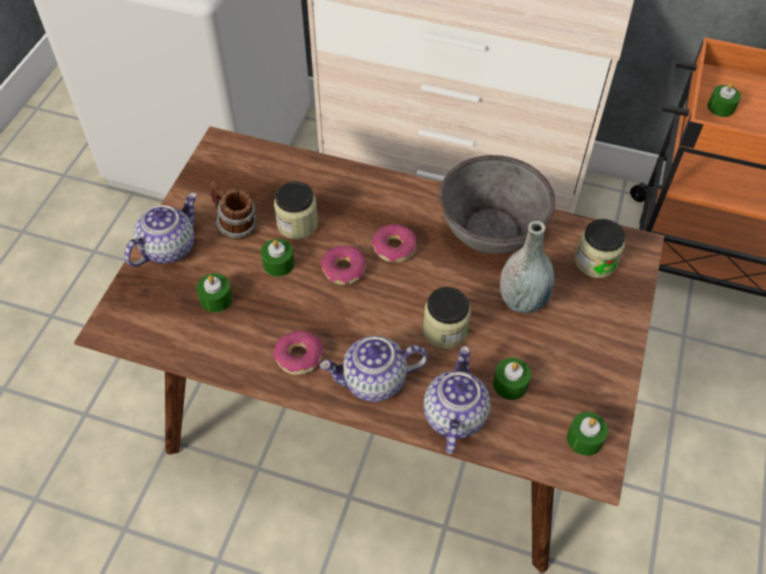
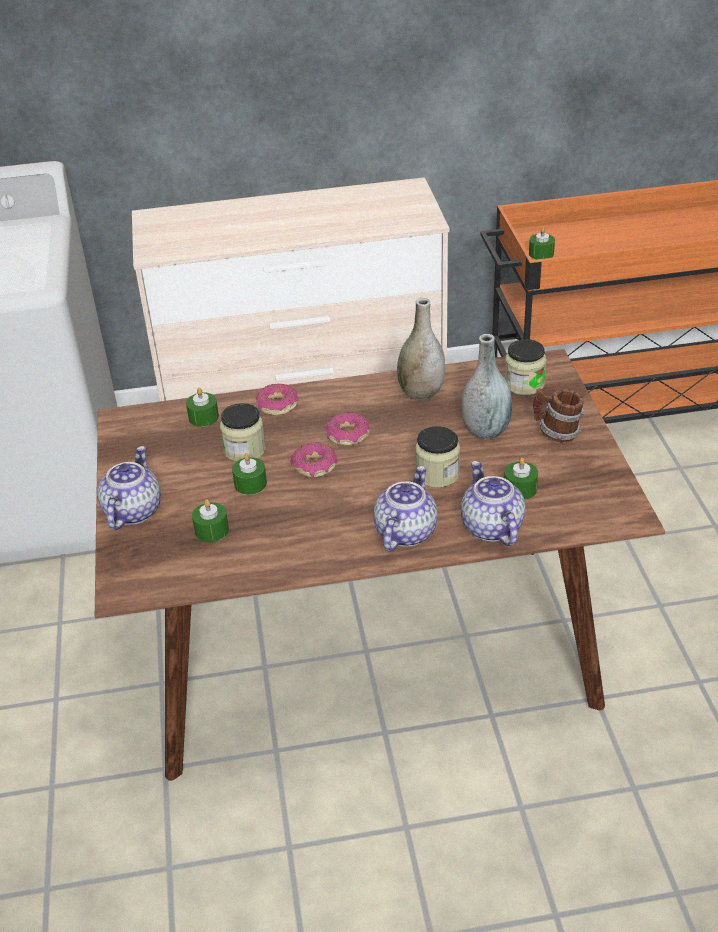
camera: 25 degrees left, 15 degrees down
(235, 226) = (186, 472): mug -> mug (556, 433)
(299, 356) = (324, 541): donut -> donut (277, 405)
(374, 382) = (405, 532): teapot -> teapot turned 150 degrees clockwise
(491, 229) = (421, 393): grey bowl -> grey vase
(584, 439) = (606, 500): green candle -> green candle (203, 417)

